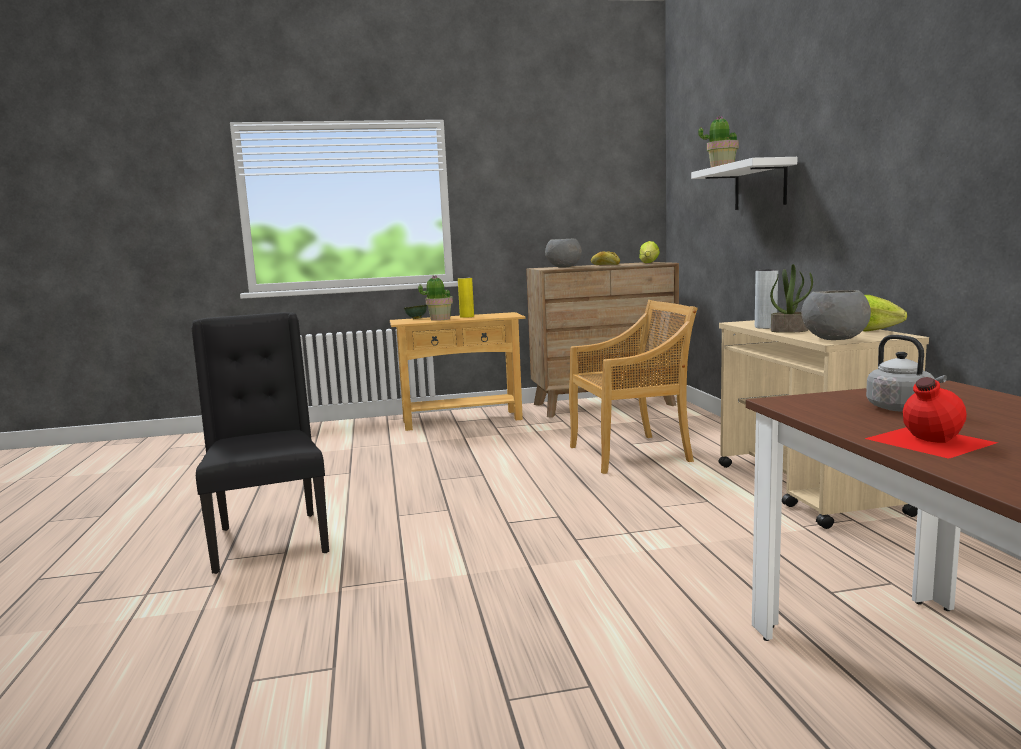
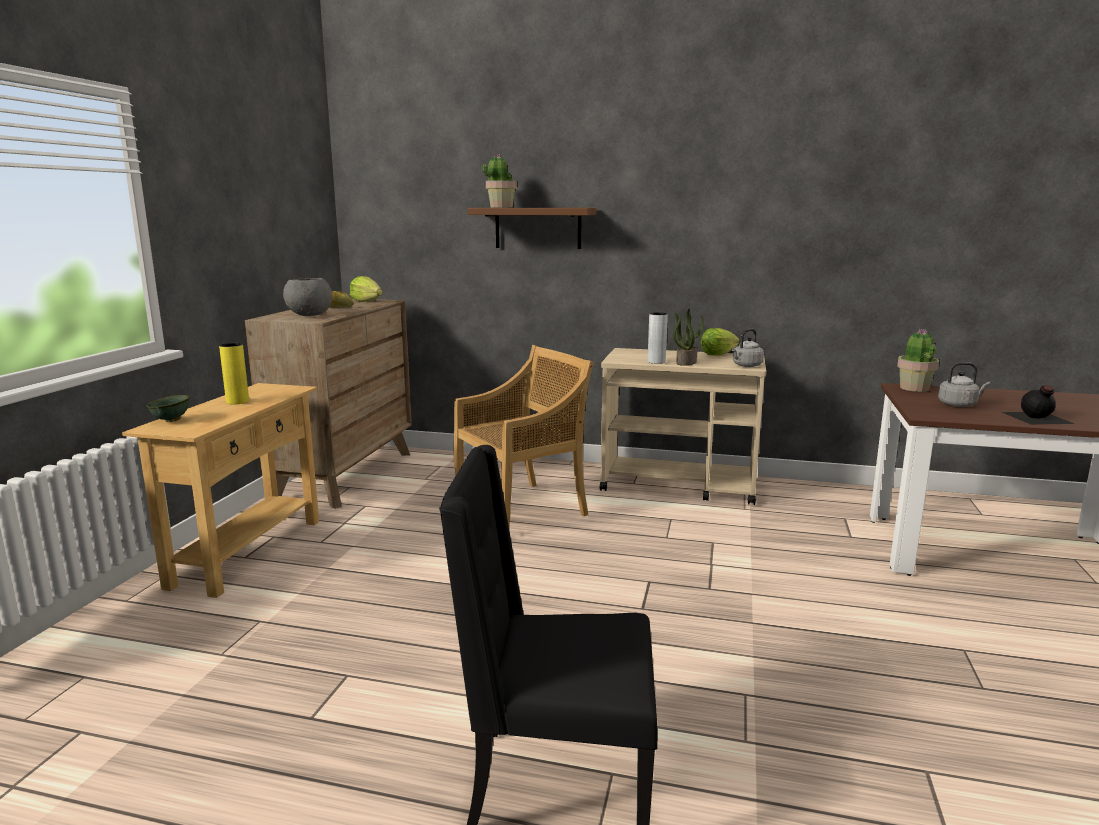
camera: 65 degrees left, 5 degrees up
(439, 319) = (220, 413): potted plant -> potted plant (914, 388)
(631, 454) = (522, 509): beige chair -> beige chair turned 45 degrees clockwise
(760, 186) = (538, 228): white shelf -> brown shelf
(834, 339) = (746, 365): grey bowl -> grey kettle
(927, 440) = (1036, 418): red bottle -> black bottle

